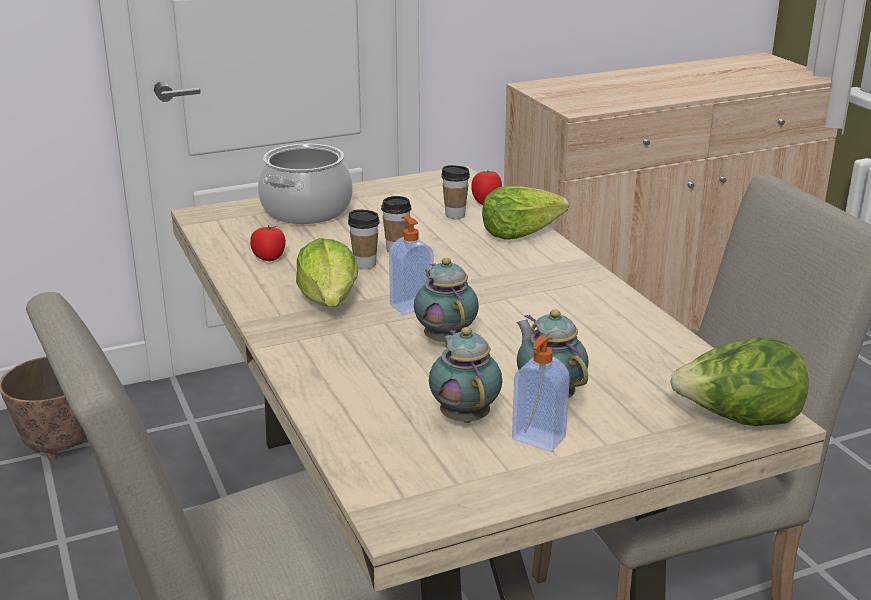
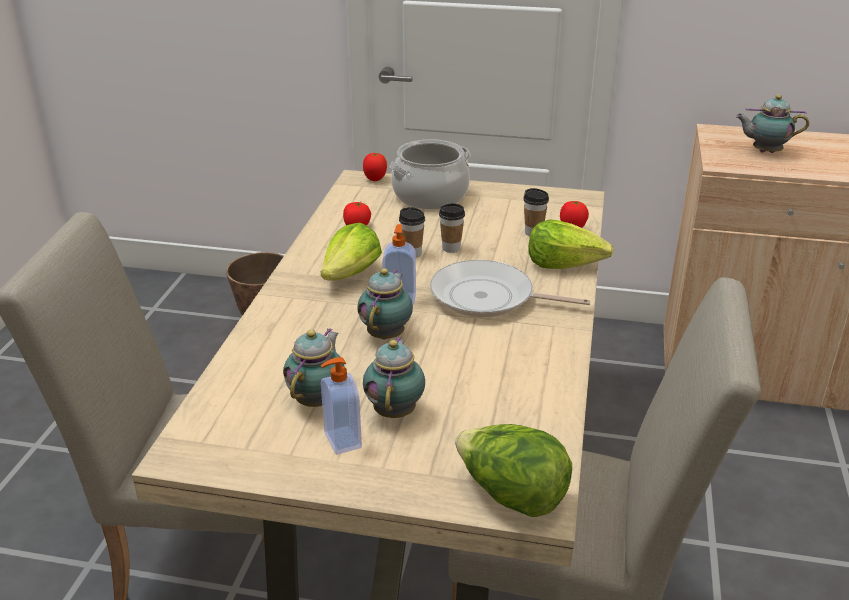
camera: 35 degrees right, 5 degrees up
(223, 210) = (375, 179): none -> tomato
(493, 279) = (488, 298): none -> frying pan
(594, 94) = (764, 152): none -> teapot

